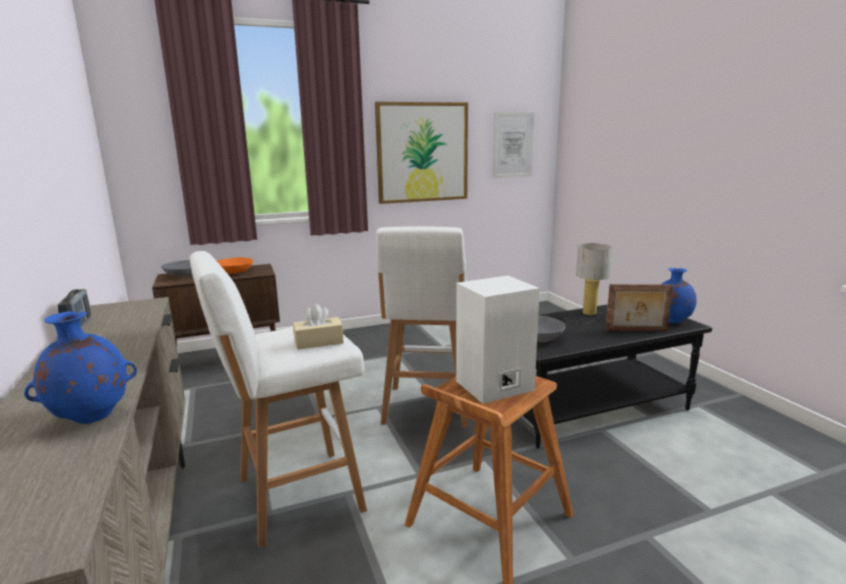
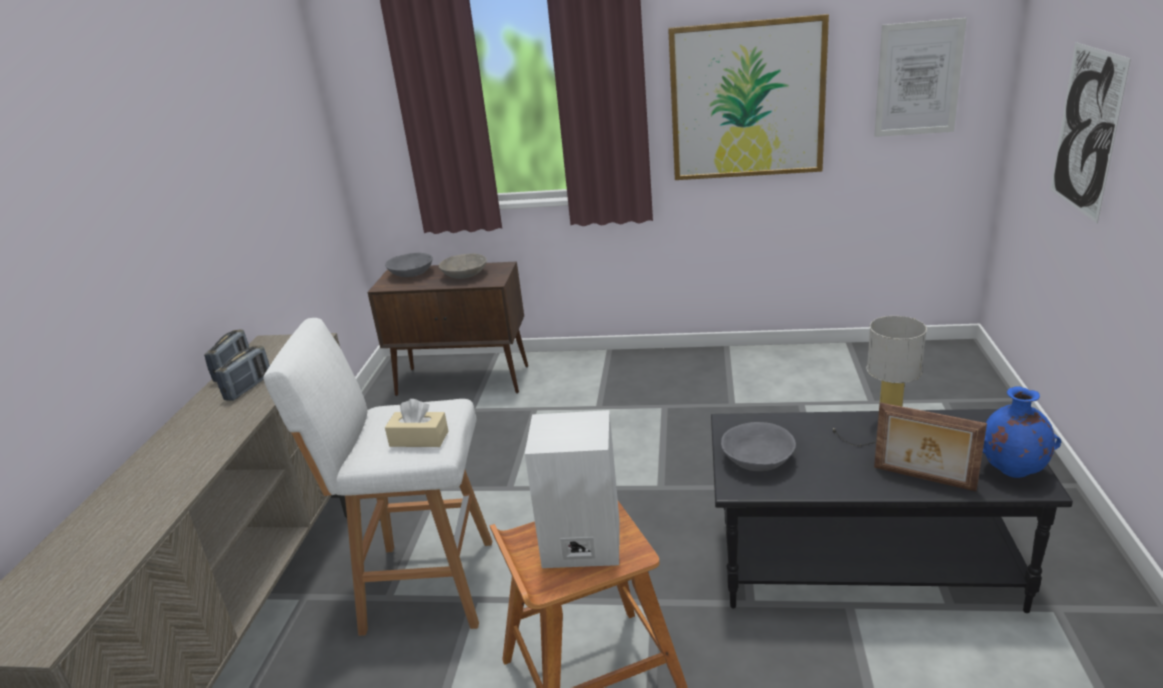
camera: 30 degrees right, 10 degrees up
(91, 418) = (154, 508): blue vase -> none
(111, 333) = (248, 387): none -> radio
(234, 272) = (464, 275): orange bowl -> grey bowl
(427, 408) = (638, 505): white stool -> none
(623, 157) = (1086, 130): none -> picture

